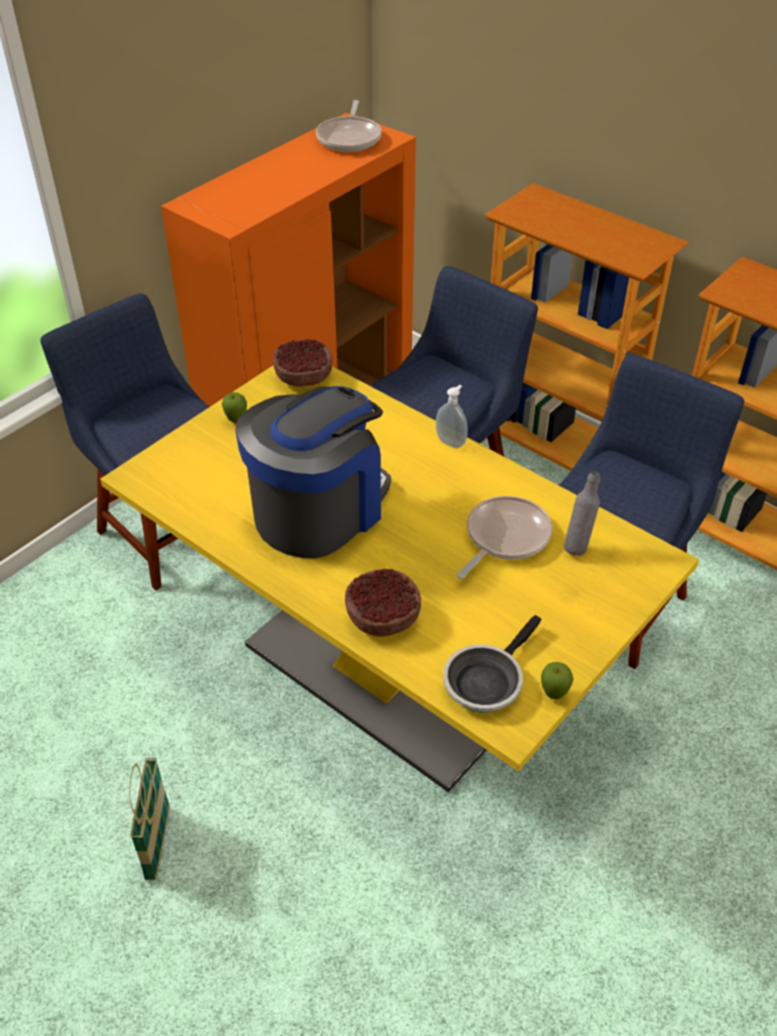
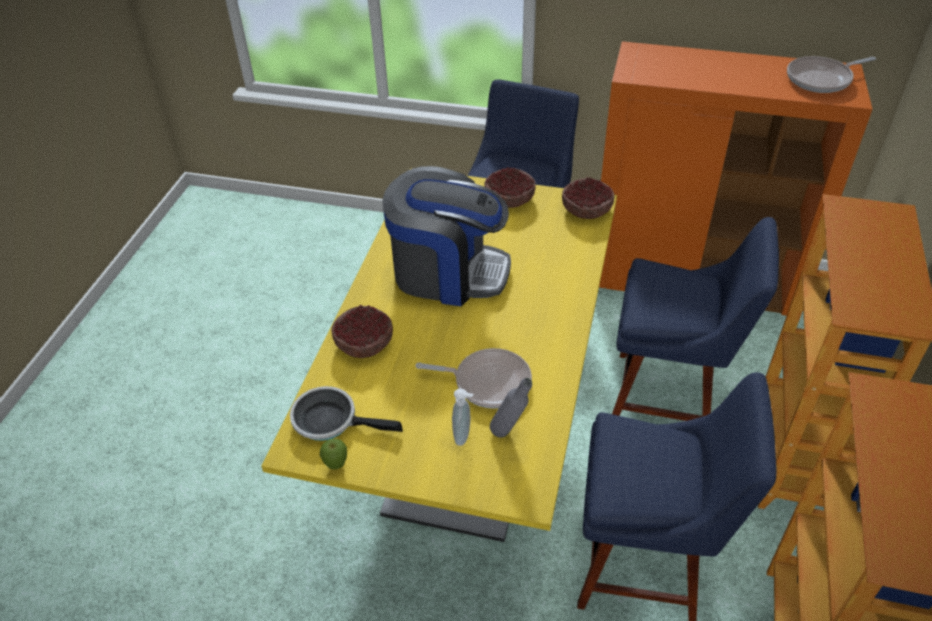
camera: 65 degrees right, 0 degrees up
(158, 844) = (269, 378): basket -> none
(236, 421) = (509, 199): apple -> bowl
(451, 442) = (577, 314): soap dispenser -> soap dispenser (463, 436)

